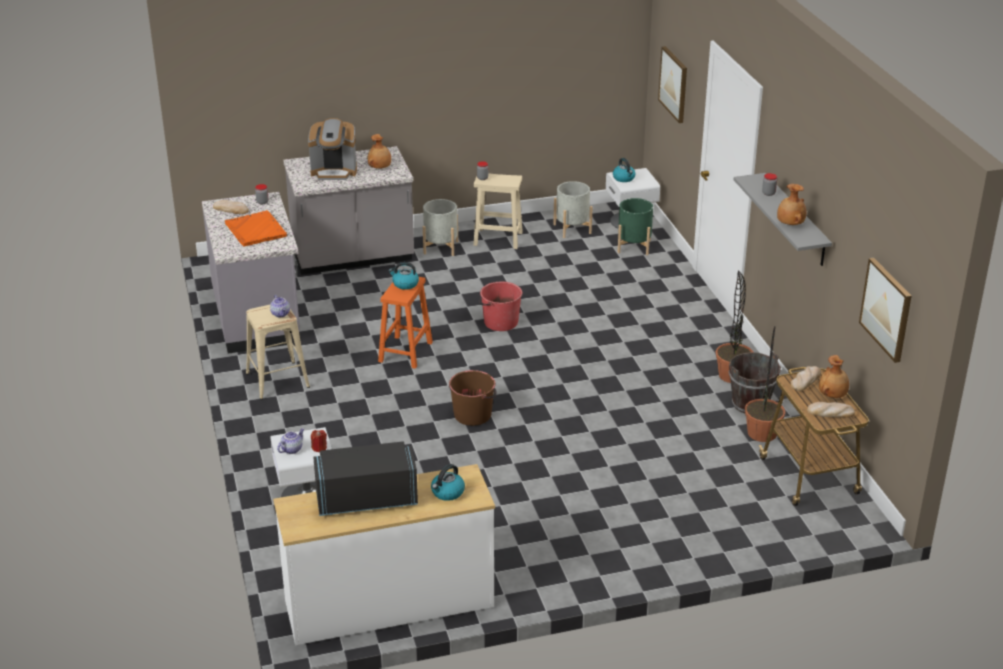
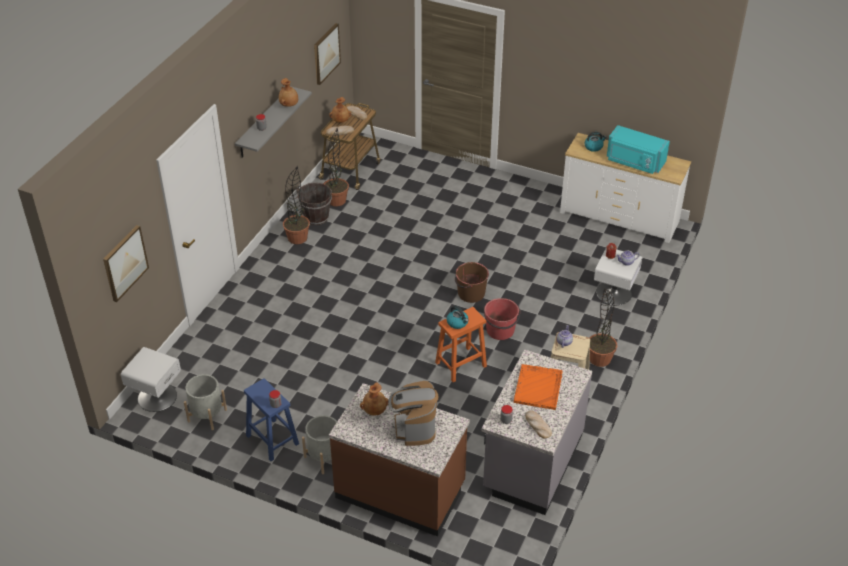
camera: 140 degrees left, 10 degrees up
(264, 421) = (599, 359): none -> potted plant
(334, 171) = (414, 428): coffee machine -> coffee machine turned 135 degrees counterclockwise
(353, 256) = (401, 490): grey counter -> brown counter
(366, 498) = (634, 162): black microwave -> turquoise microwave
(497, 239) = (273, 440): beige stool -> blue stool
(500, 322) = (373, 353): red bucket -> red bucket (500, 331)
(624, 178) = (155, 368): kettle -> none
(634, 246) = (195, 369): green planter -> none

